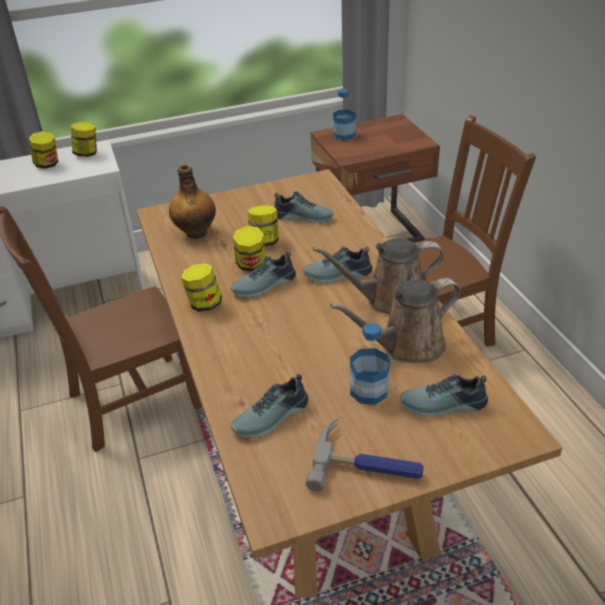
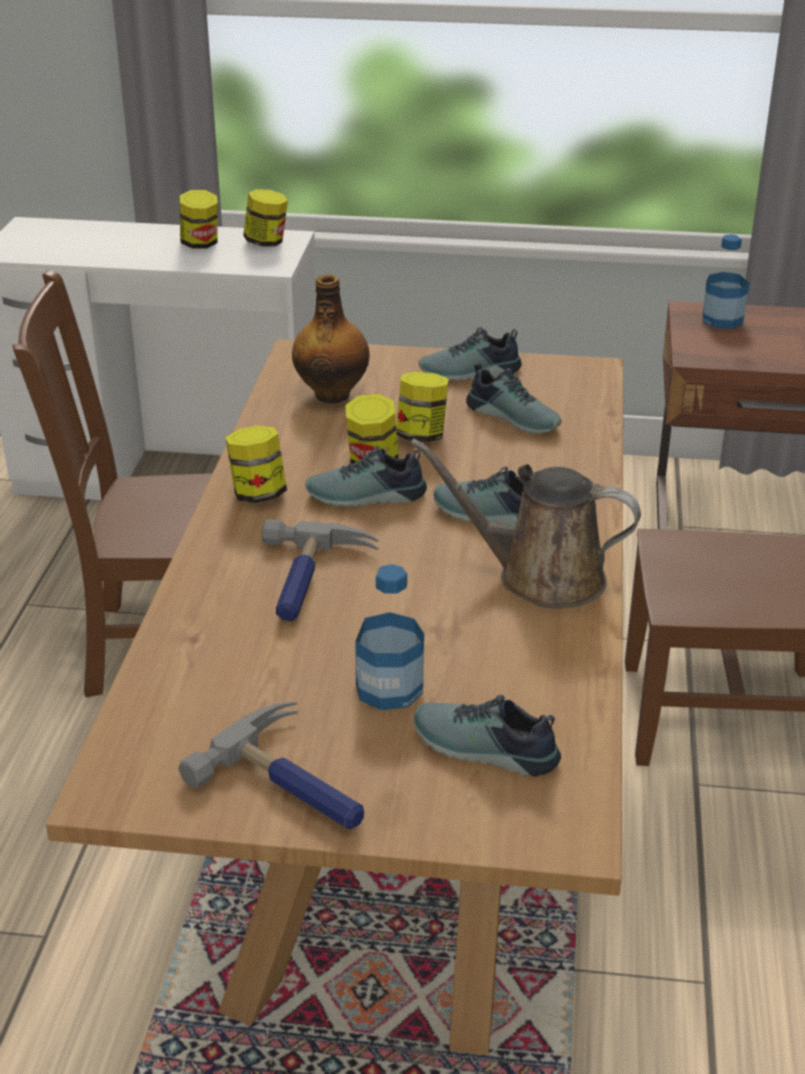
camera: 25 degrees right, 5 degrees down
(272, 418) = (217, 673): shoe -> shoe (470, 373)
(276, 345) = (309, 581): none -> hammer
(406, 346) = (505, 649): brown watering can -> none

